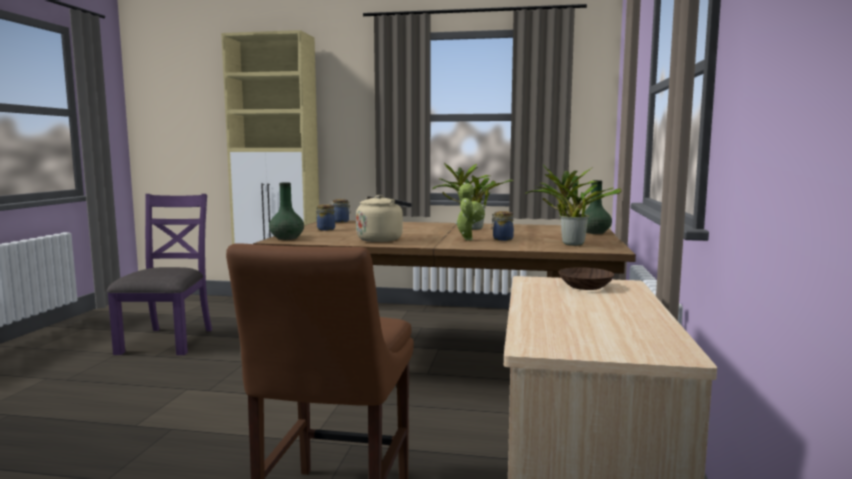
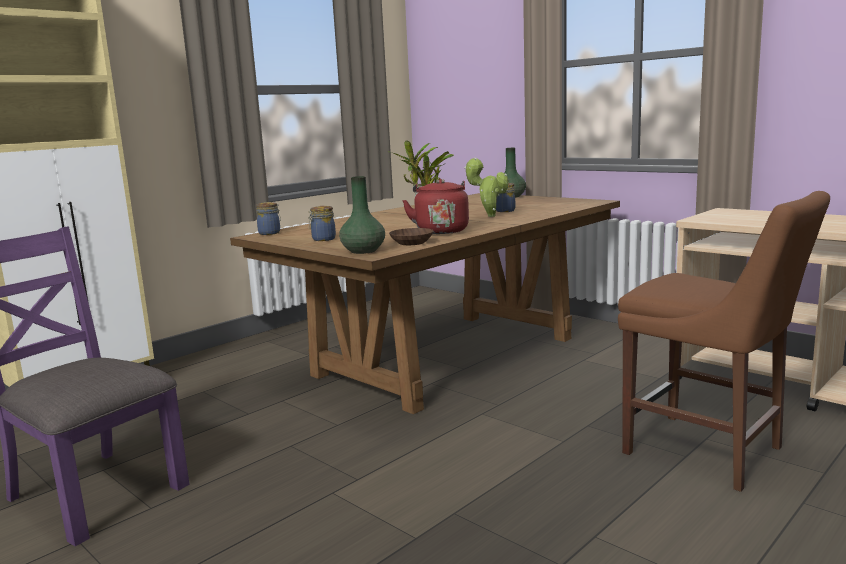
camera: 55 degrees left, 5 degrees up
(382, 239) = (441, 230): beige kettle -> red kettle
(570, 243) = (555, 204): potted plant -> none
(585, 286) = (729, 215): brown bowl -> brown bowl (411, 243)

